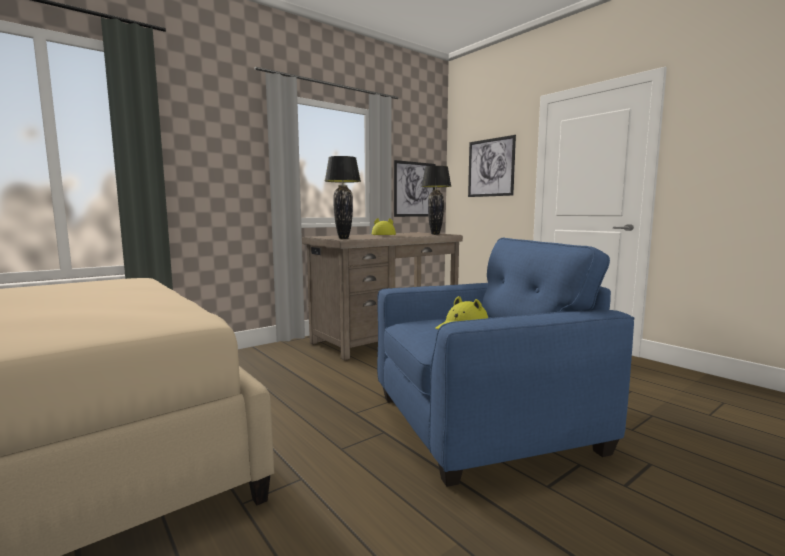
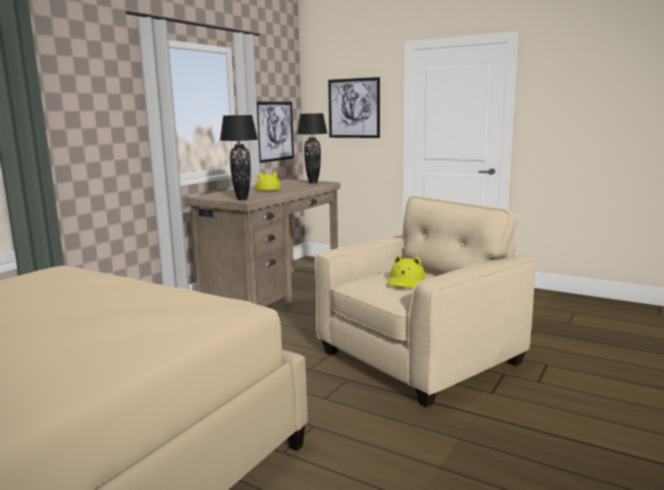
camera: 20 degrees left, 5 degrees up
(482, 423) = (419, 358): blue armchair -> beige armchair

